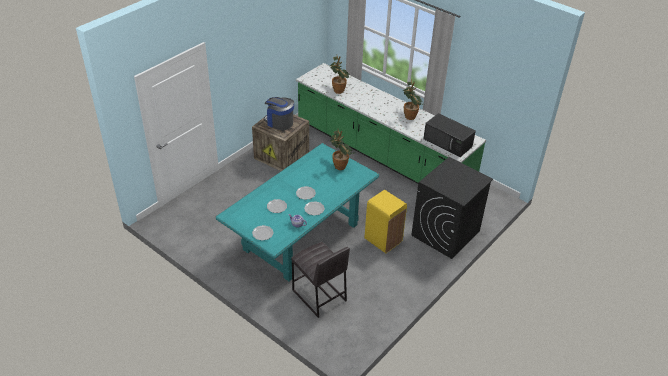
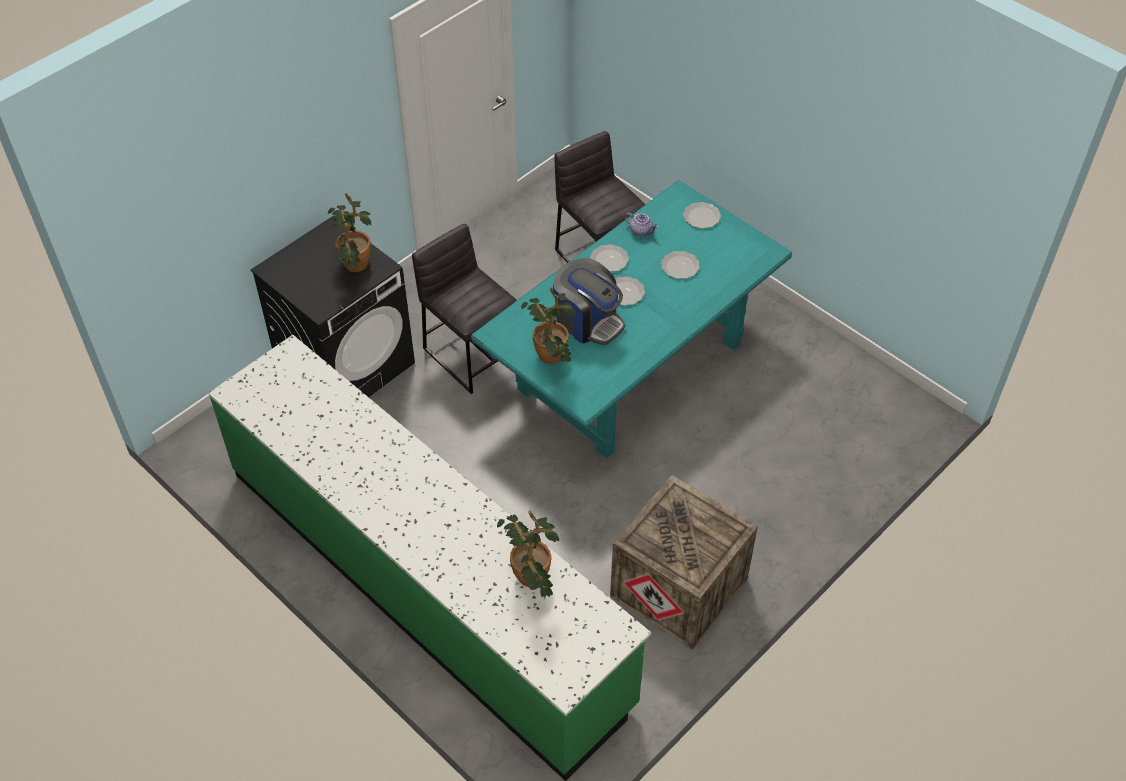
camera: 175 degrees left, 10 degrees up
(279, 122) = (689, 538): coffee machine -> coffee machine (588, 321)
(383, 240) = (472, 354): yellow trash can -> grey stool
(410, 115) = (361, 476): potted plant -> potted plant (354, 268)
(448, 143) = (299, 385): black microwave -> none

